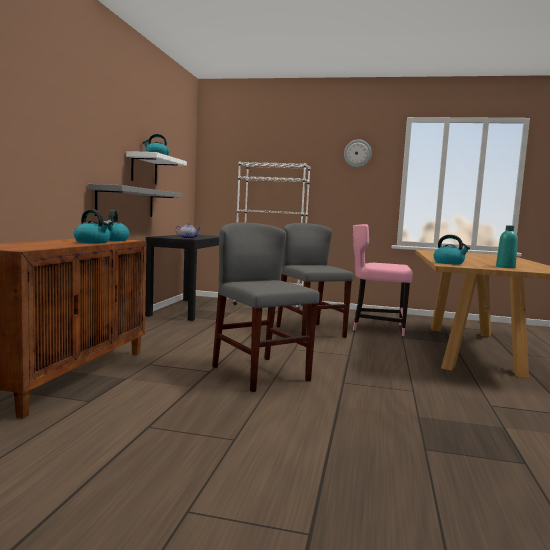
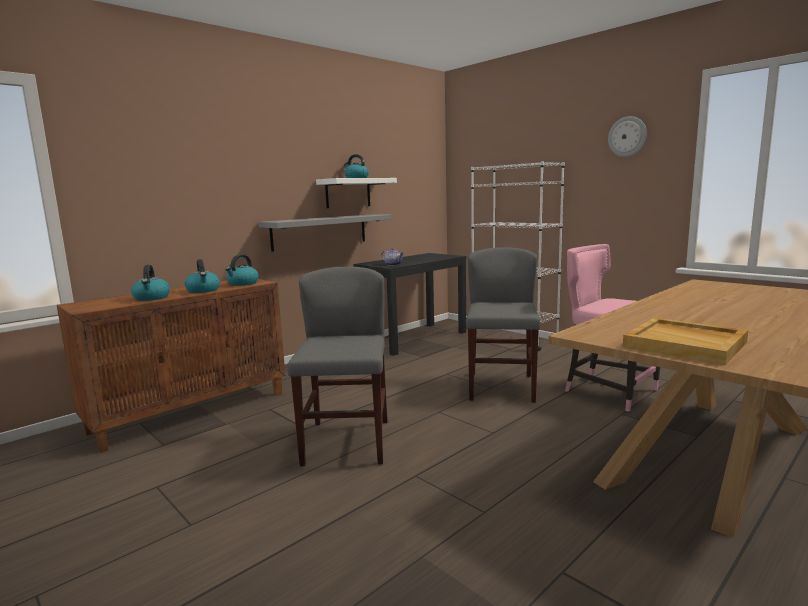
camera: 35 degrees right, 5 degrees up
(449, 263) = (602, 327): kettle -> kettle (152, 298)
(505, 267) = (686, 344): turquoise bottle -> beige tray

